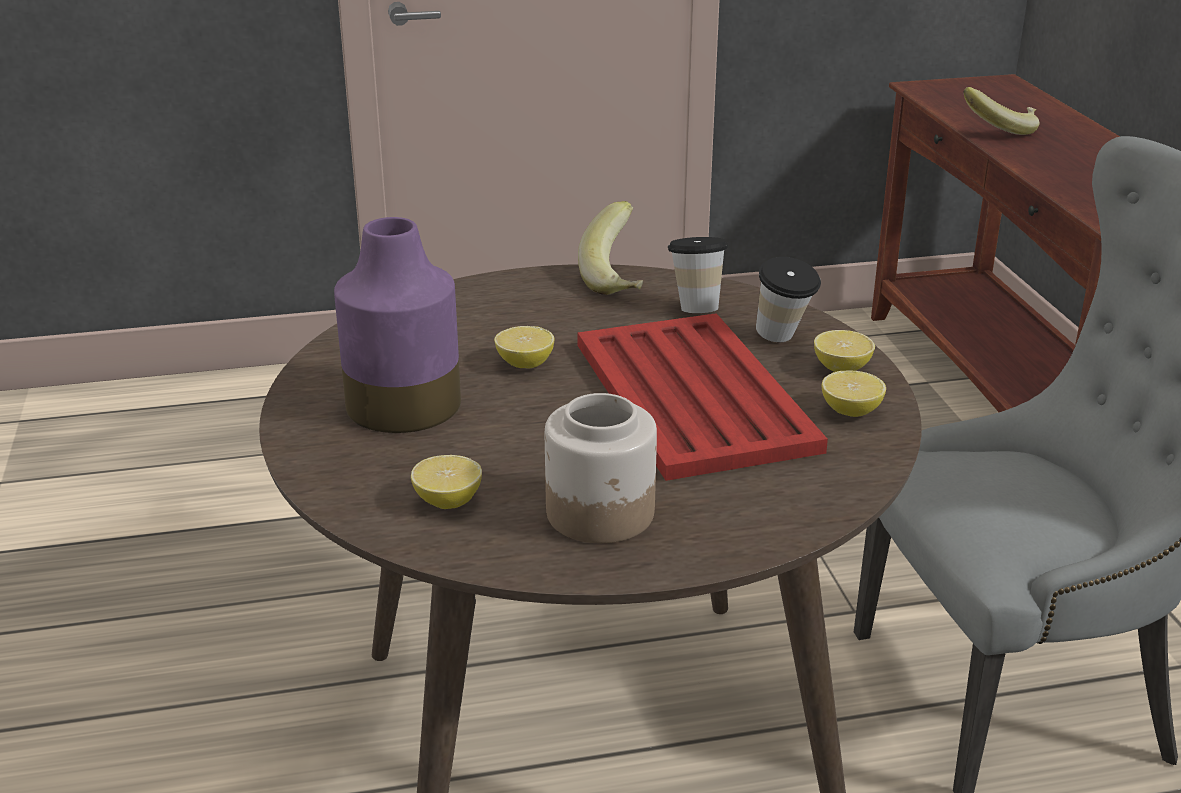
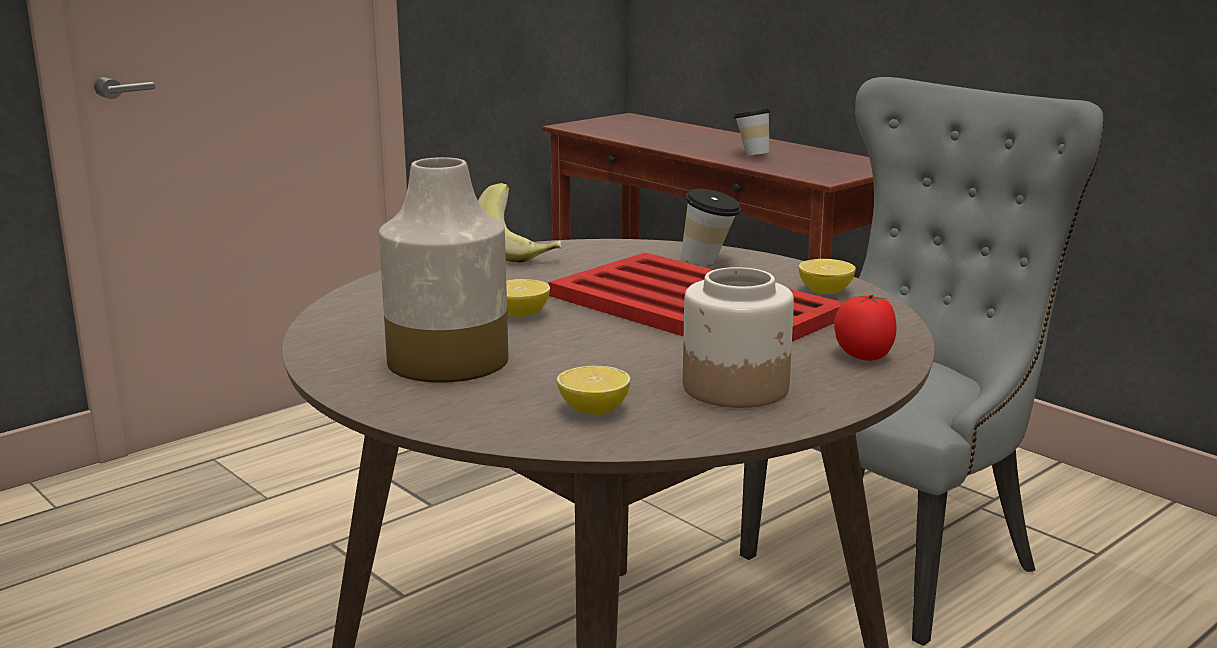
camera: 30 degrees left, 10 degrees down
(405, 403) = (449, 359): purple vase -> beige vase
(695, 307) = (610, 257): cup -> cup (751, 155)
(772, 511) = (863, 357): none -> tomato
(841, 368) = (779, 271): lemon -> none
(1000, 129) = (665, 141): banana -> none

